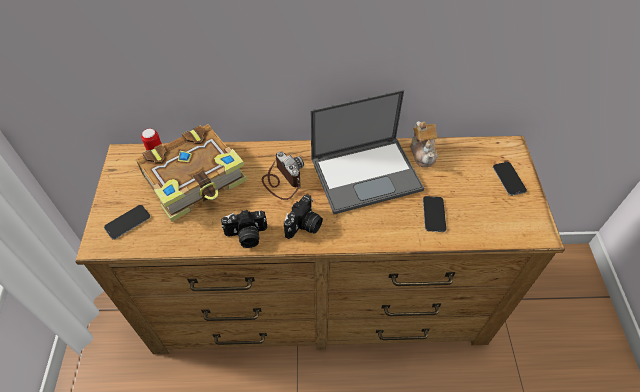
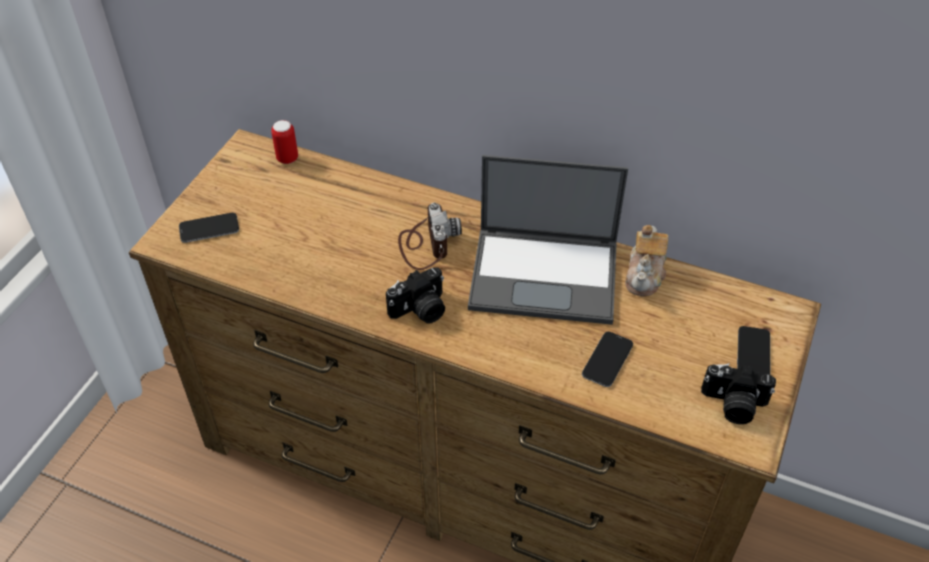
camera: 25 degrees right, 5 degrees down
(196, 180) = (317, 206): book -> none
(246, 236) = (340, 296): camera -> camera (733, 405)

